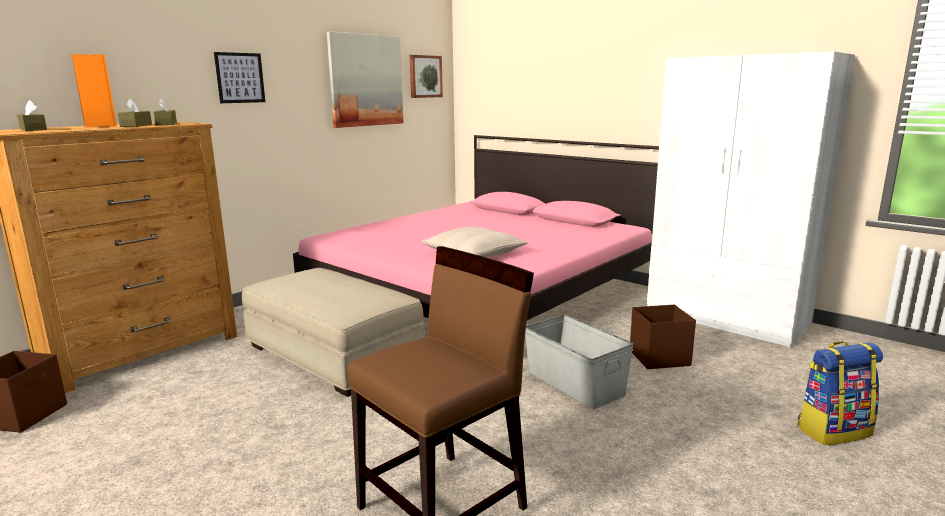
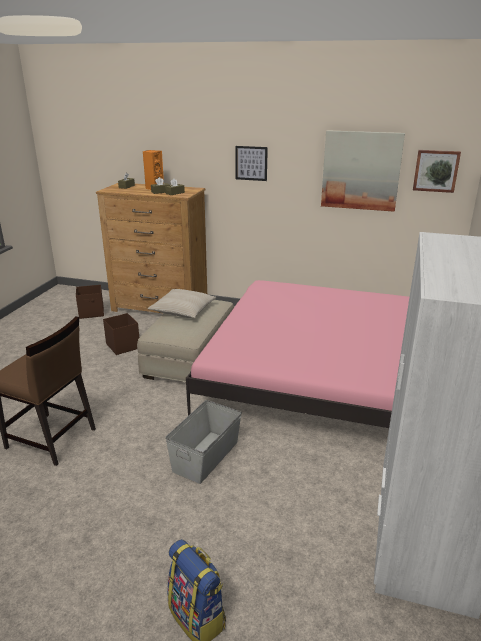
camera: 65 degrees right, 10 degrees up
(474, 254) = (268, 339): beige pillow -> beige pillow (183, 310)
(658, 358) = (278, 494): brown storage box -> brown storage box (123, 346)

